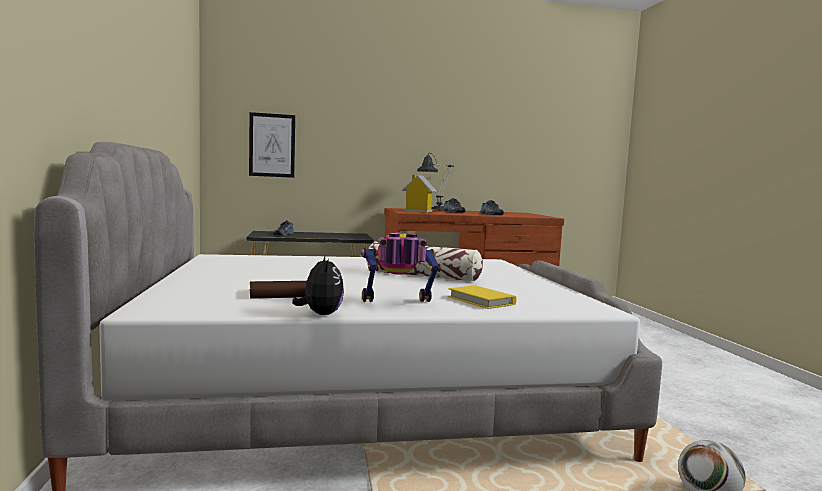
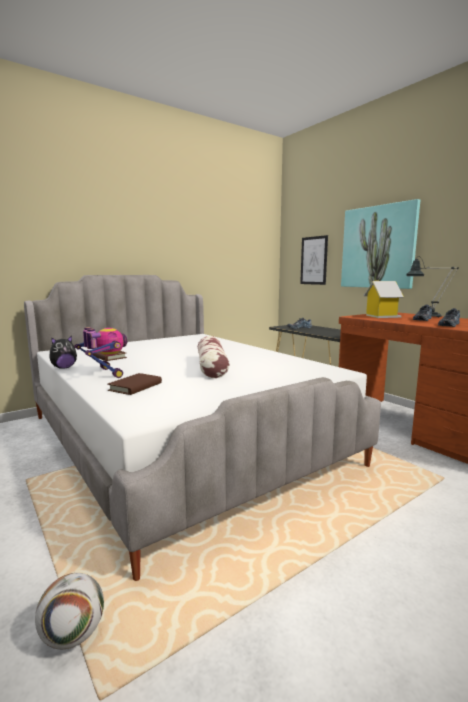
camera: 65 degrees right, 5 degrees up
(367, 138) = (378, 247): none -> picture
(481, 301) = (135, 387): yellow book -> brown book

